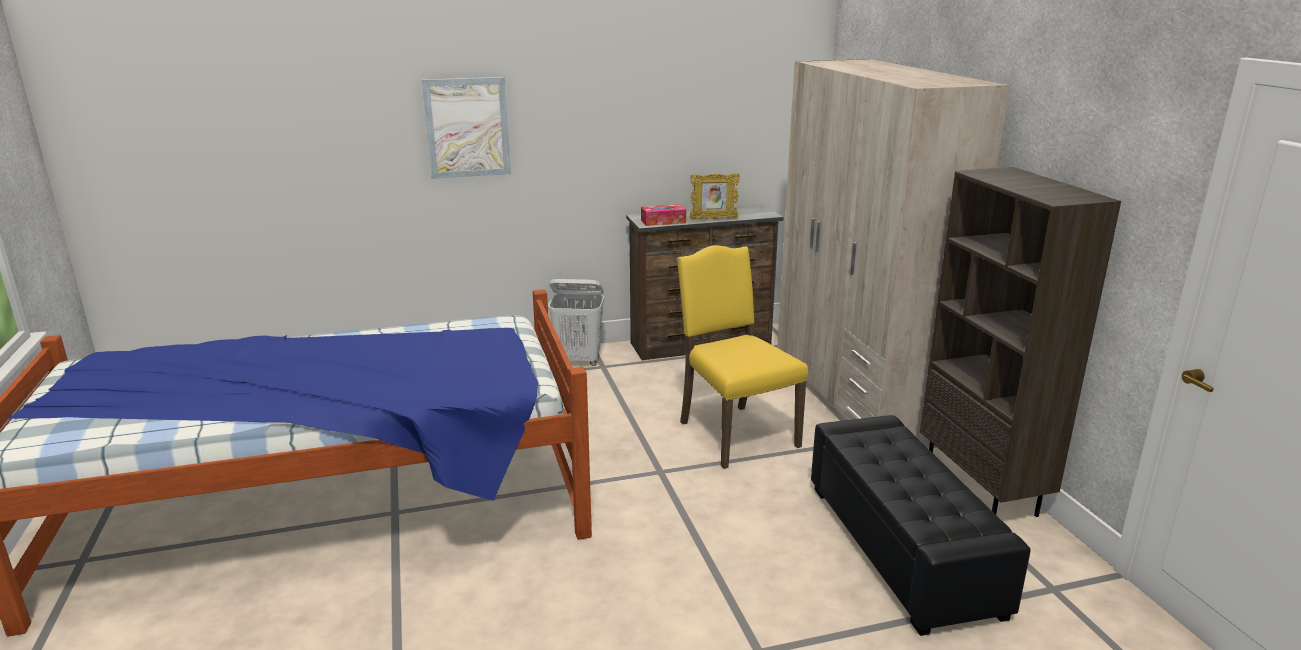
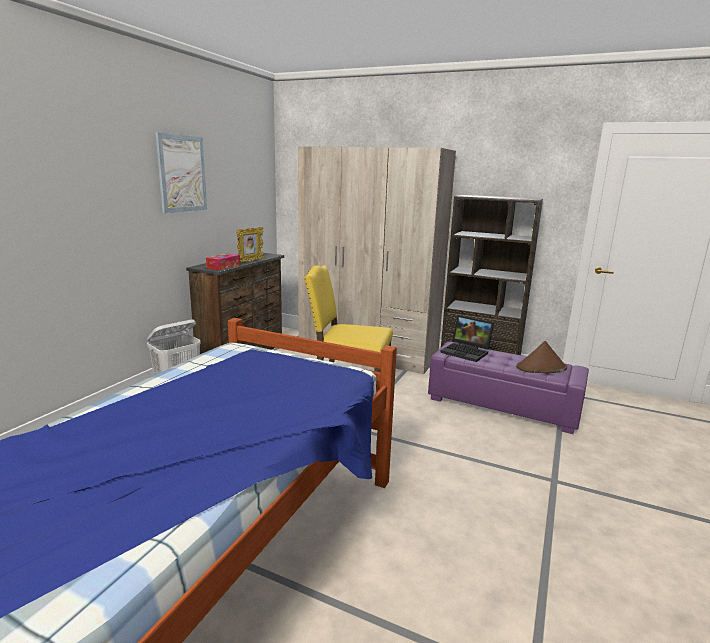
camera: 50 degrees left, 5 degrees down
(467, 128) = (58, 196): picture -> picture (182, 173)
(878, 439) = (467, 352): none -> laptop
(902, 547) = (502, 405): black ottoman -> purple ottoman
(934, 507) = (541, 367): none -> brown hat

